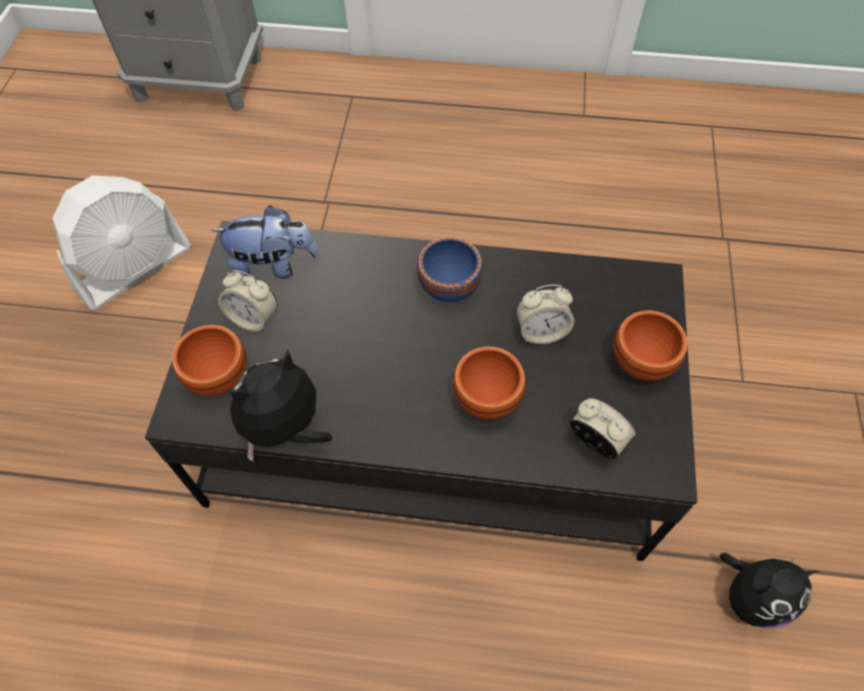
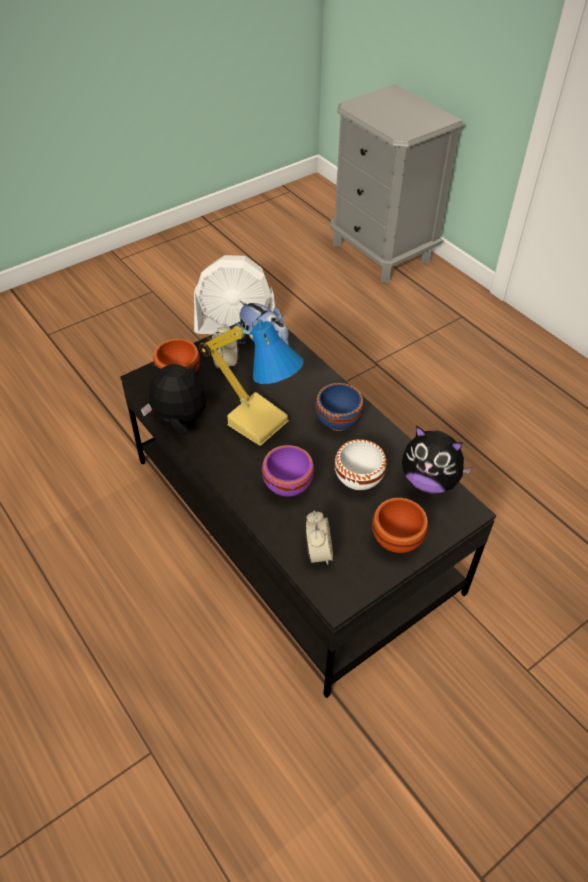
camera: 45 degrees right, 10 degrees down
(371, 354) = (258, 421): none -> table lamp
(485, 397) = (287, 484): brown bowl -> purple bowl
(541, 331) = (360, 480): alarm clock -> white bowl
(751, 597) = (369, 784): plush toy -> plush toy (429, 481)

